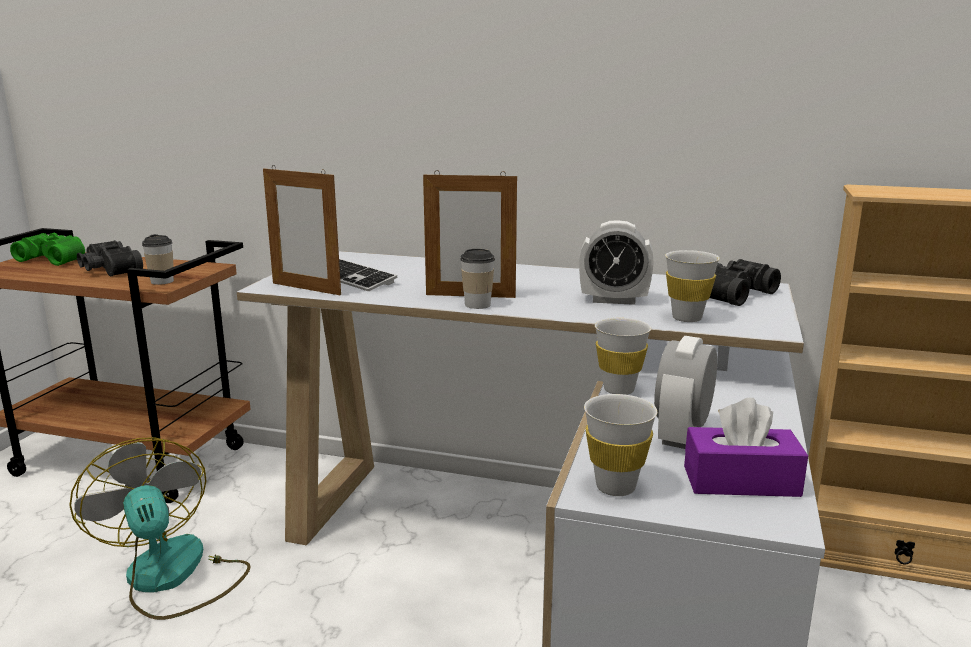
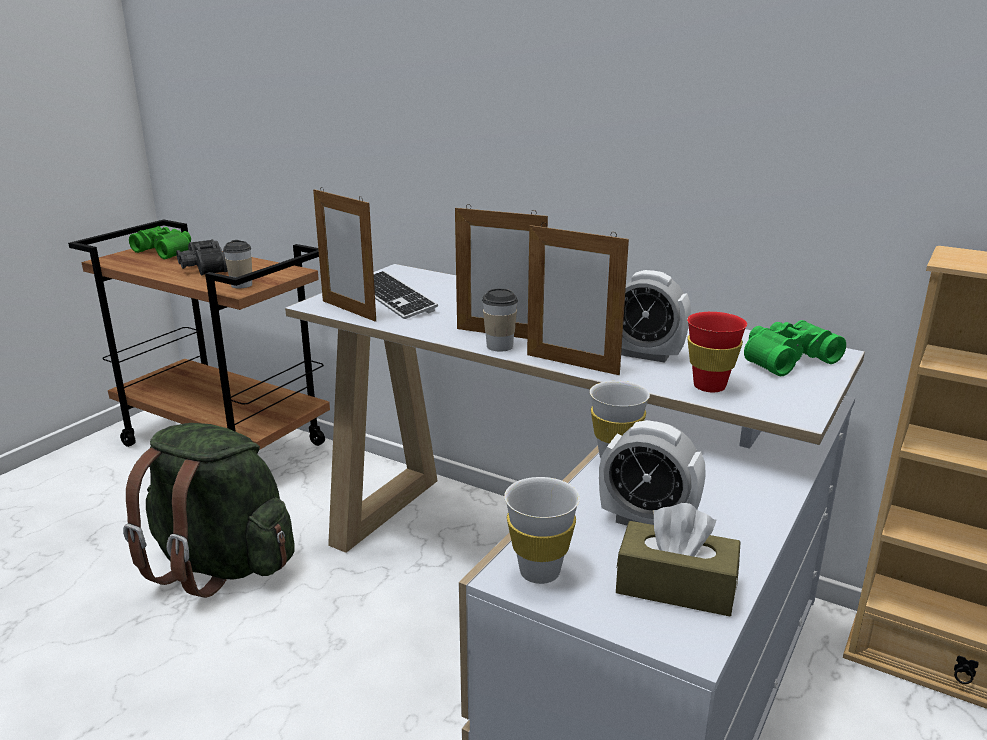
camera: 15 degrees right, 5 degrees up
(172, 577) = (220, 564): fan -> green backpack
(555, 312) = (572, 364): none -> picture frame
(682, 435) = (647, 522): alarm clock -> alarm clock turned 105 degrees counterclockwise
(687, 318) = (709, 386): white cup -> red cup
(732, 293) = (785, 359): black binoculars -> green binoculars
(741, 481) = (675, 587): purple tissue box -> brown tissue box

